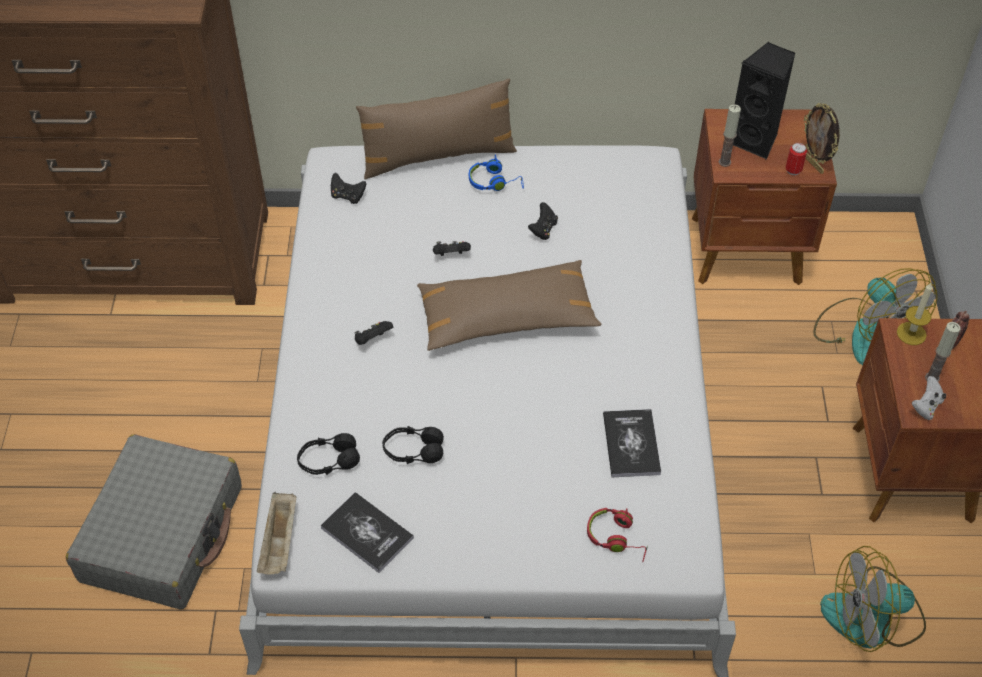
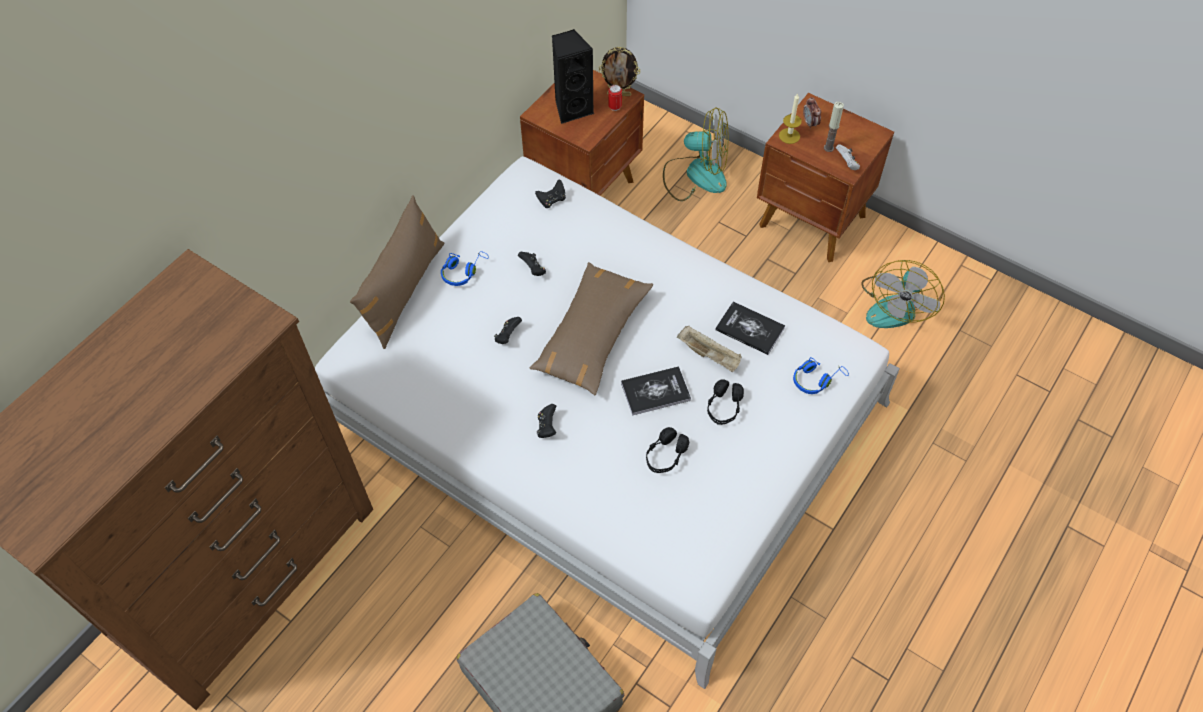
camera: 55 degrees left, 5 degrees up
(280, 542) = (684, 583): beige tray -> beige tray (709, 355)
(328, 461) = (634, 514): black headphones -> black headphones (724, 407)
(347, 196) = (391, 369): black game controller -> black game controller (552, 200)
(367, 533) = (714, 522): book -> book (655, 391)
(617, 538) = (816, 379): red headphones -> blue headphones
(724, 162) = (577, 135): candle -> none

